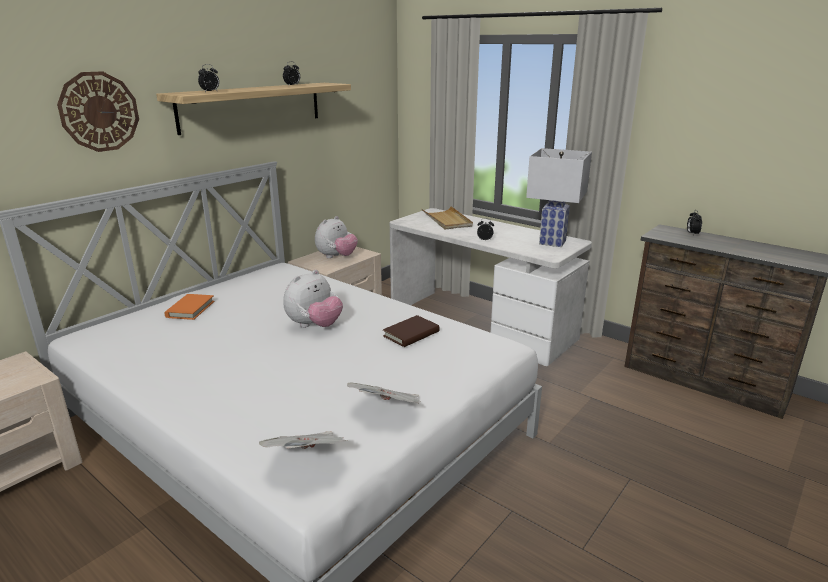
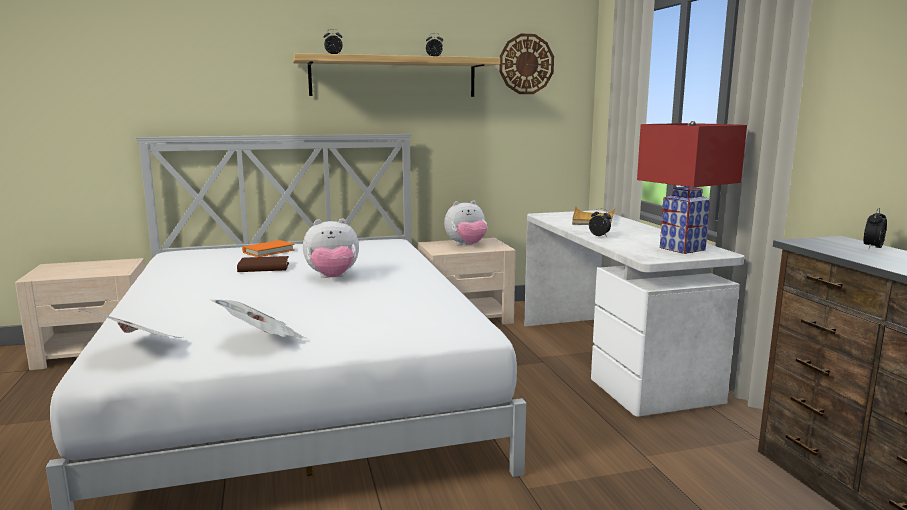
camera: 35 degrees right, 10 degrees down
(99, 112) = (238, 67): wall clock -> wall clock (526, 64)
(411, 334) = (399, 300): brown book -> brown book (263, 267)
(553, 242) = (683, 249): white table lamp -> red table lamp

